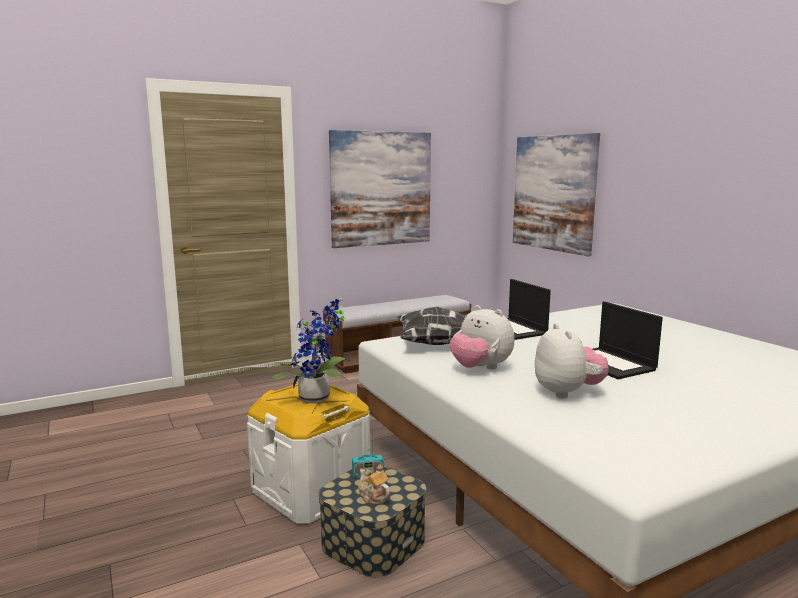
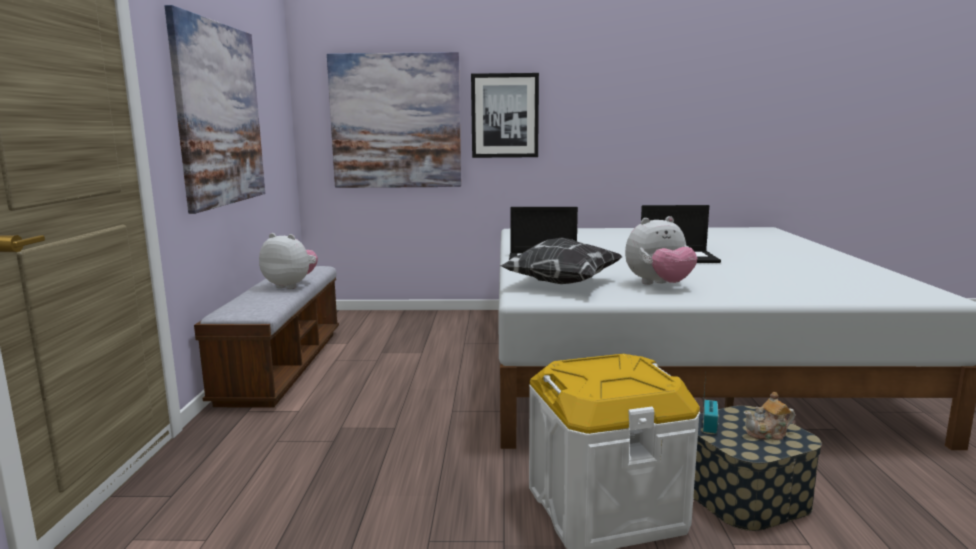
camera: 60 degrees left, 0 degrees up
(318, 399) = (627, 371): potted plant -> none
(567, 393) = (745, 277): plush toy -> plush toy (291, 286)
(630, 193) = (505, 116): none -> picture

